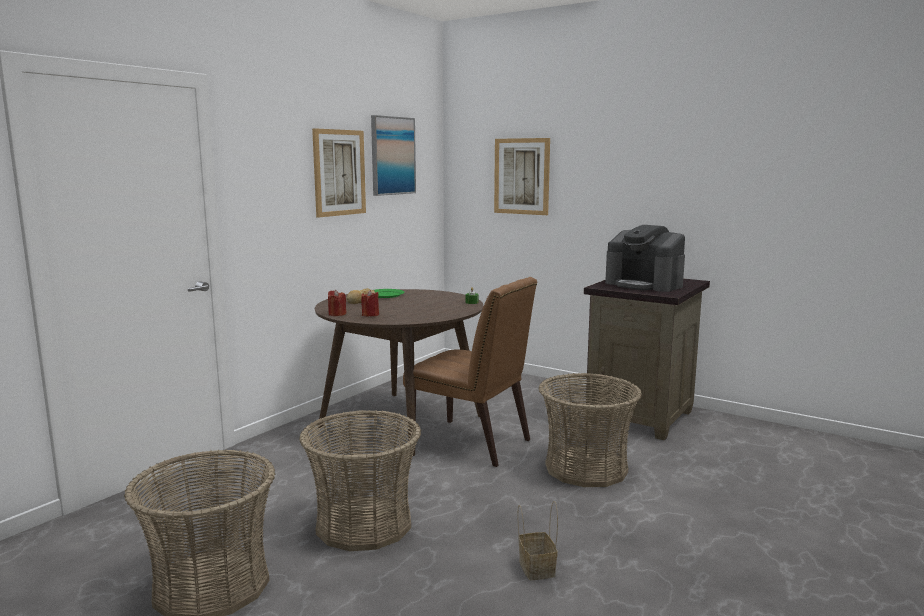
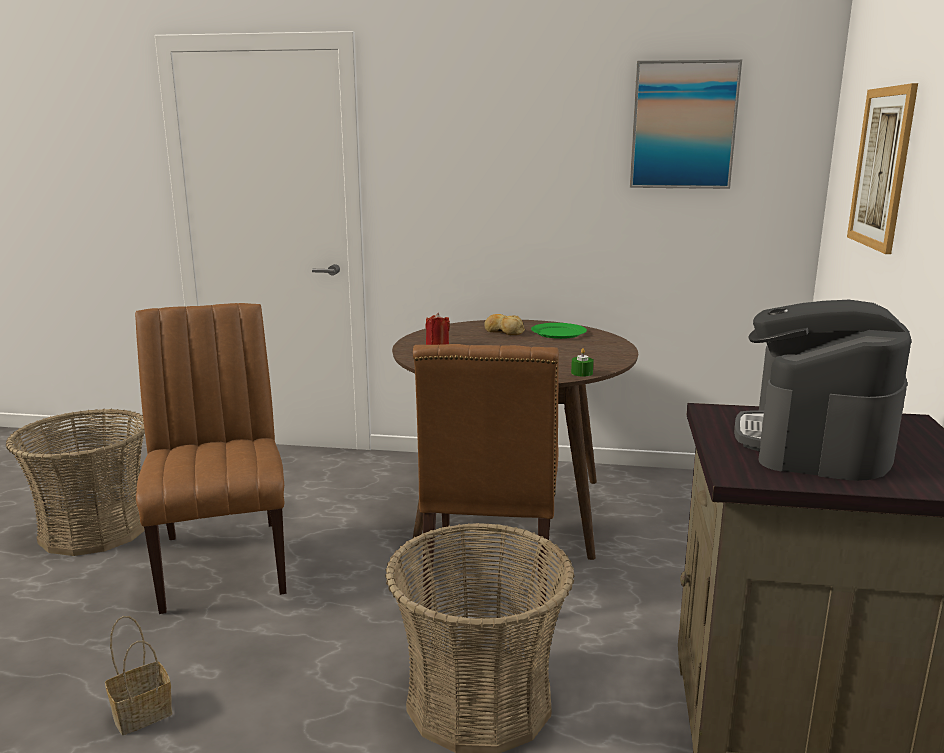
camera: 65 degrees right, 5 degrees up
(337, 314) = (424, 335): red candle -> none
(339, 172) = (559, 150): picture -> none
(363, 524) = (224, 565): basket -> brown chair

